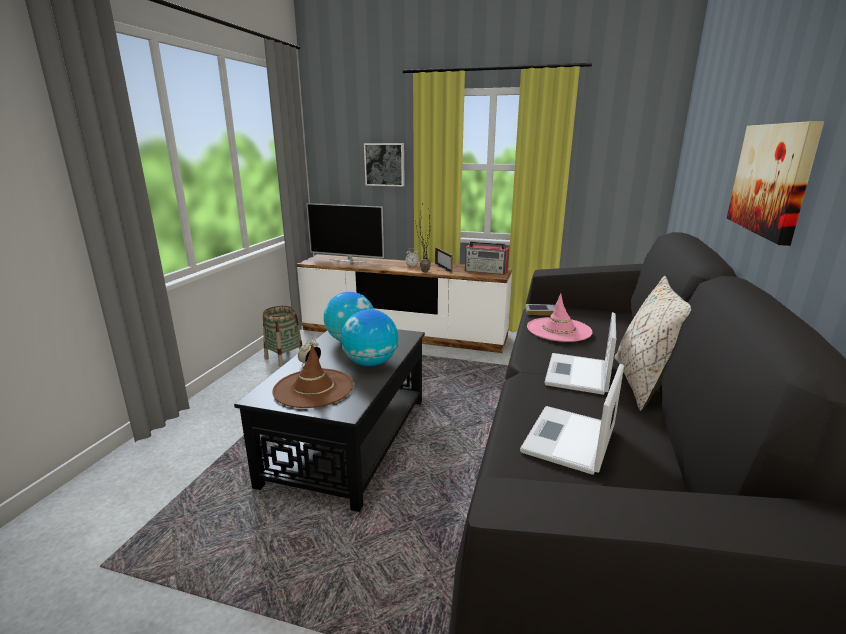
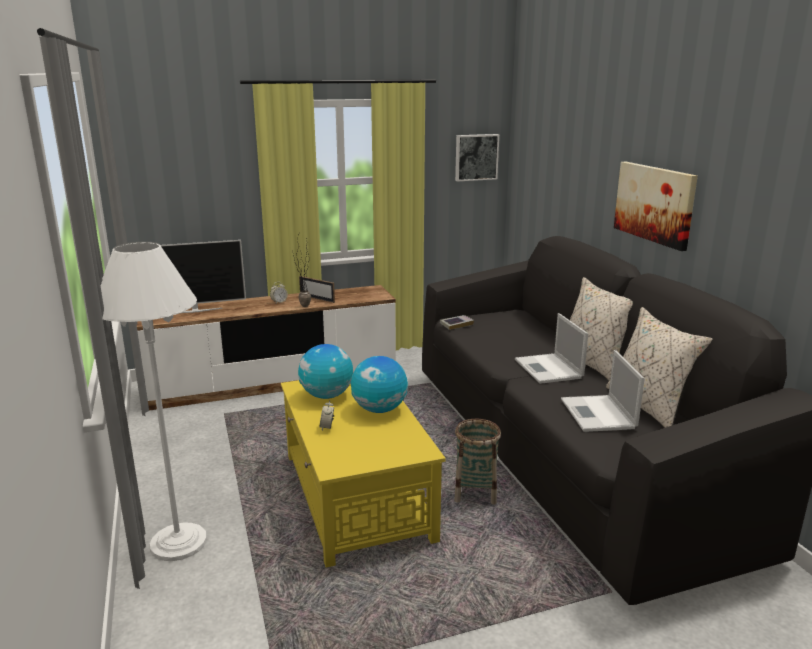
camera: 35 degrees left, 0 degrees up
(201, 423) = (178, 542): none -> white floor lamp
(284, 358) = (173, 448): basket -> basket (475, 492)
(313, 388) = (367, 445): brown hat -> none
(348, 440) = (356, 497): black coffee table -> yellow coffee table
(385, 164) = (216, 187): picture -> picture (476, 157)
(486, 271) = (364, 293): radio -> none
(559, 330) = (490, 337): pink hat -> none
(658, 455) = (649, 406): none -> beige pillow

